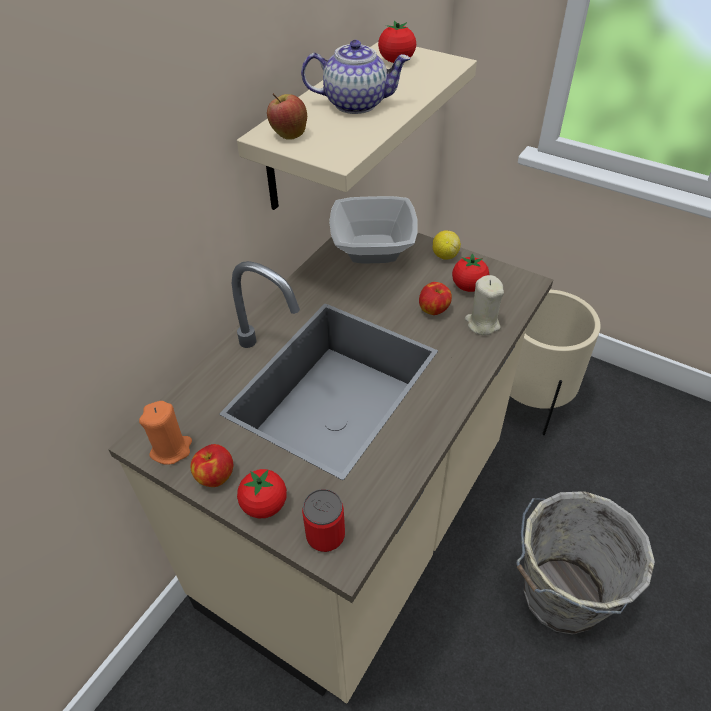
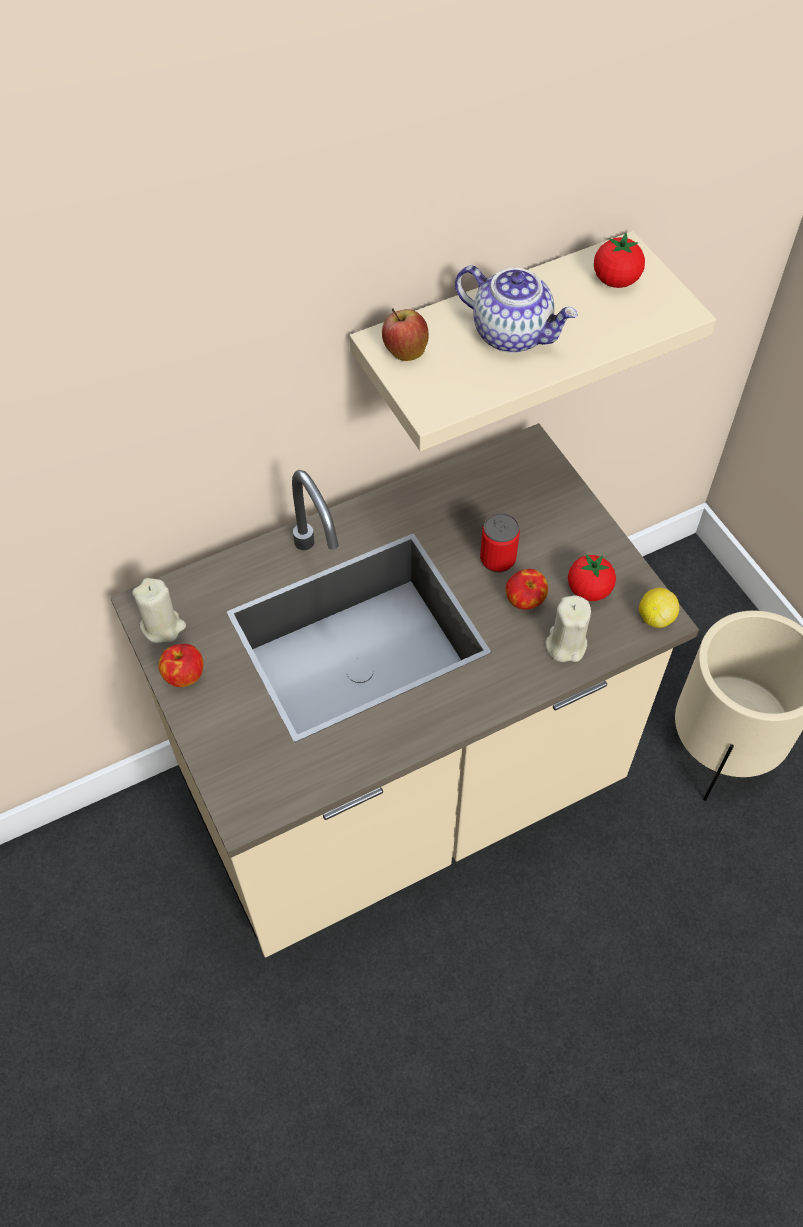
camera: 30 degrees right, 10 degrees up
(171, 449) = (163, 626): orange candle -> beige candle
(264, 505) = (209, 727): tomato -> none
(325, 536) = (242, 786): can -> can (497, 559)
(372, 247) = (518, 484): bowl -> none
(445, 255) = (594, 534): lemon -> lemon (655, 617)
(559, 597) = (574, 992): grey bucket -> none

